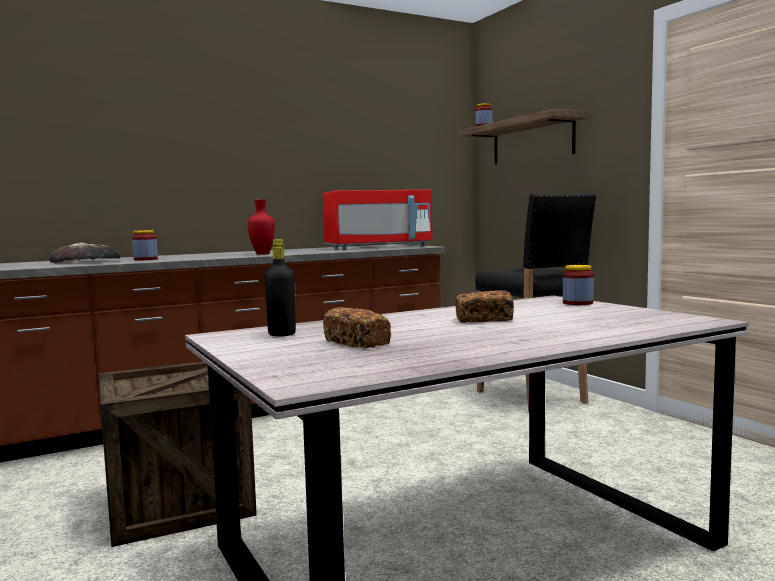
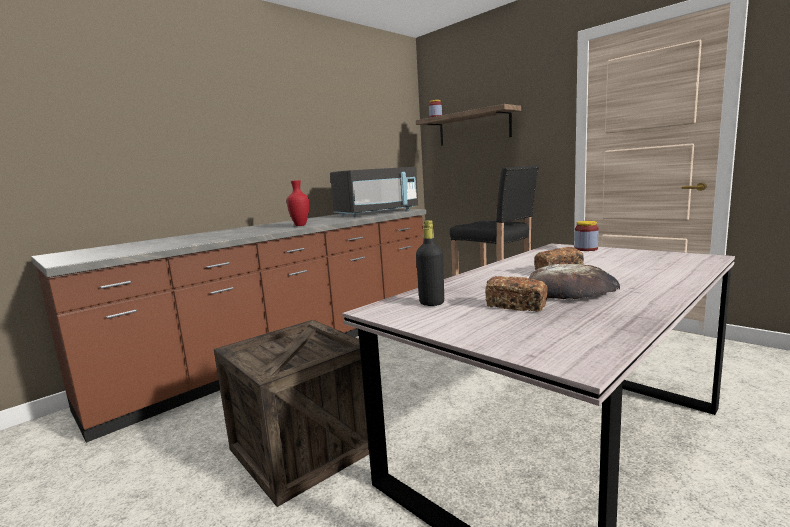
camera: 15 degrees left, 5 degrees up
(86, 262) = (154, 245): bread -> bread (571, 290)
(145, 259) = (207, 238): jar -> none
(378, 247) = (377, 213): red microwave -> black microwave

